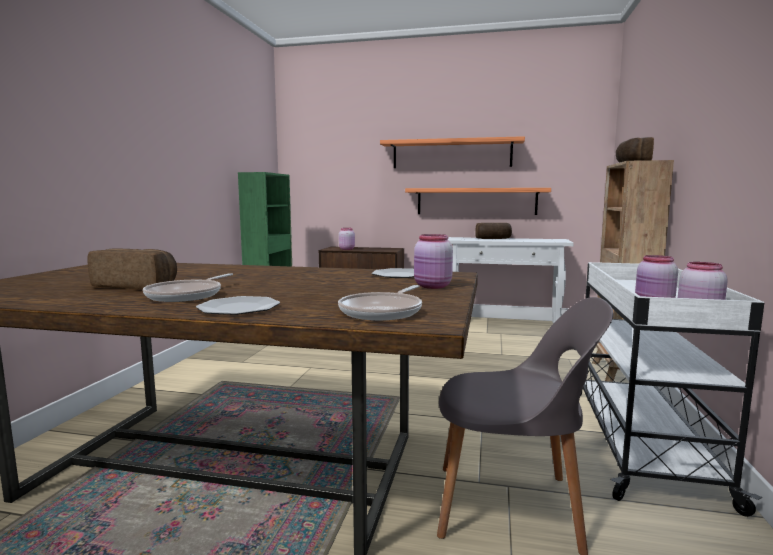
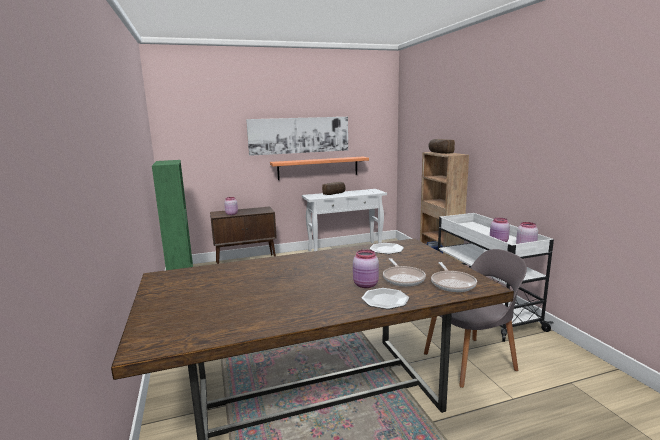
camera: 30 degrees left, 5 degrees up
(137, 286) = (267, 296): bread -> none
(188, 295) = (327, 297): frying pan -> frying pan (403, 278)
(432, 286) = (425, 257): pink jar -> pink jar (366, 285)
(451, 154) = (299, 135): shelf -> picture

